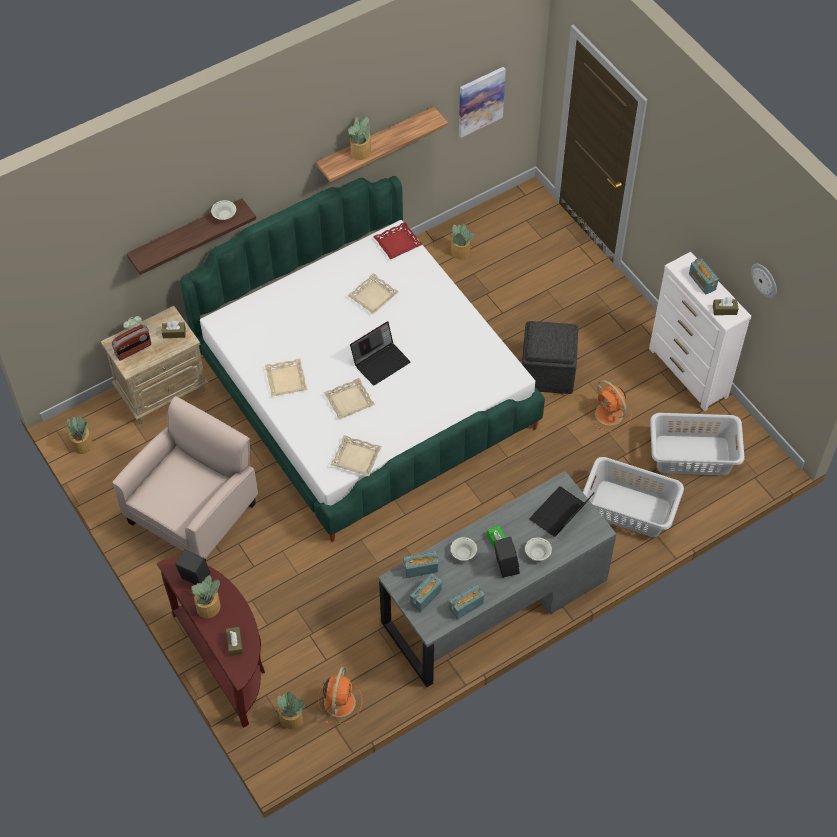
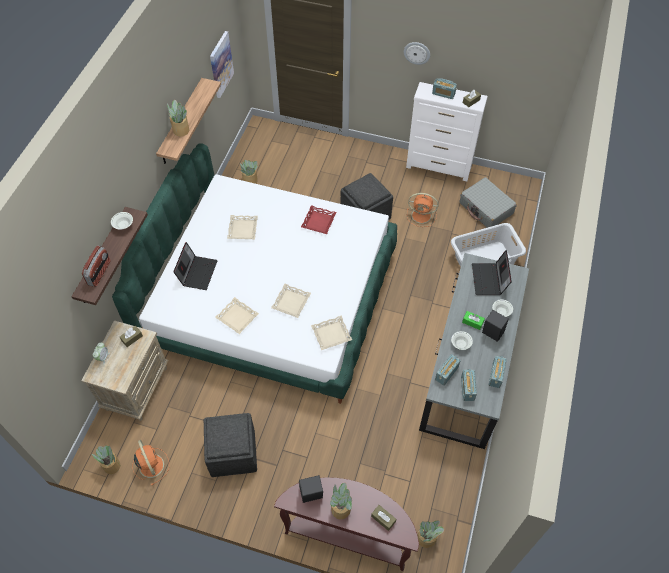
camera: 40 degrees left, 0 degrees up
(133, 350) = (112, 369): radio -> radio (99, 273)
(193, 512) = (233, 452): beige armchair -> grey ottoman
(340, 701) = (444, 501): orange fan -> orange fan (151, 464)
(381, 361) = (287, 265): laptop -> laptop (197, 272)
(397, 243) = (227, 188): red tray -> red tray (318, 221)
(693, 456) = (486, 208): grey laundry basket -> grey suitcase
(764, 280) = (495, 63): wall clock -> wall clock (417, 52)

